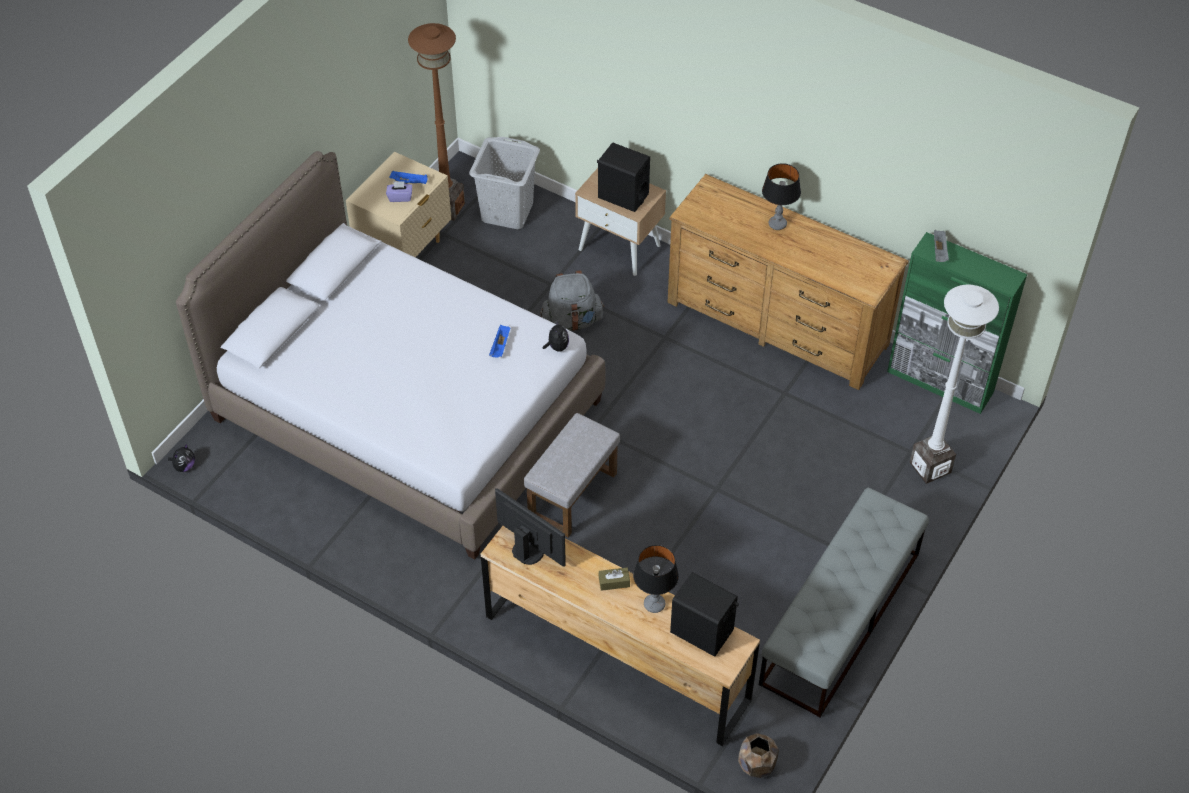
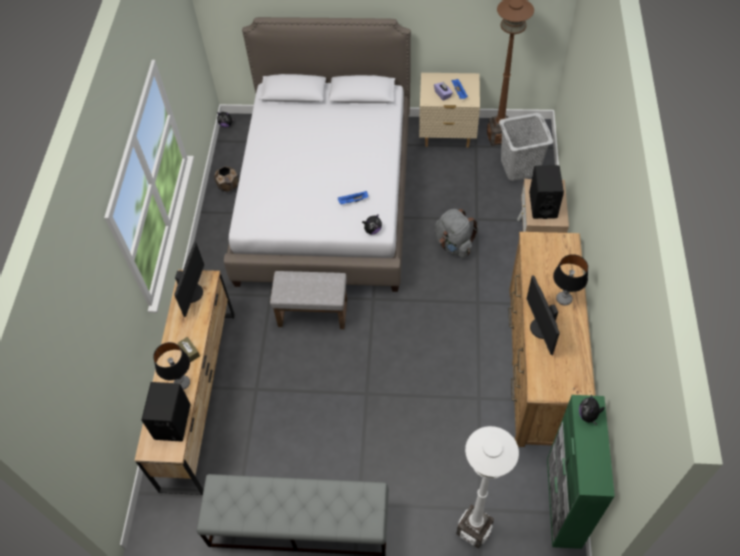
camera: 65 degrees right, 5 degrees up
(757, 765) = (153, 521): brown planter -> brown planter (228, 186)
(800, 257) = (541, 328): none -> monitor
(939, 252) = (588, 415): grey tray -> plush toy

